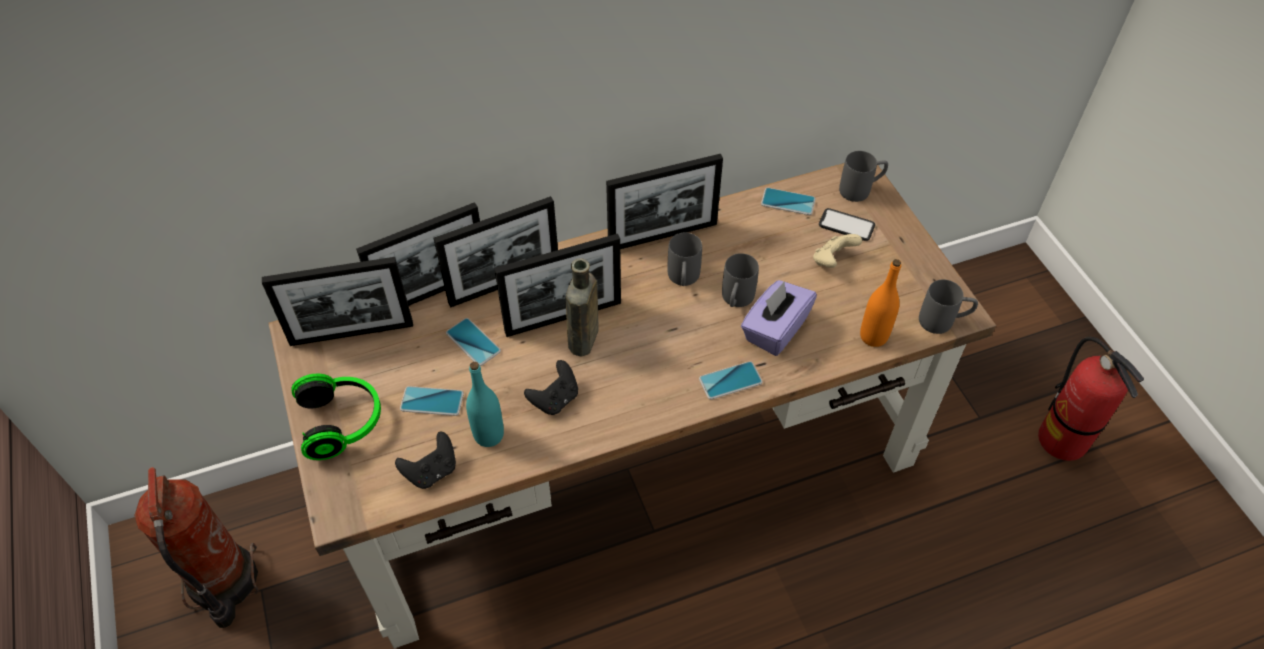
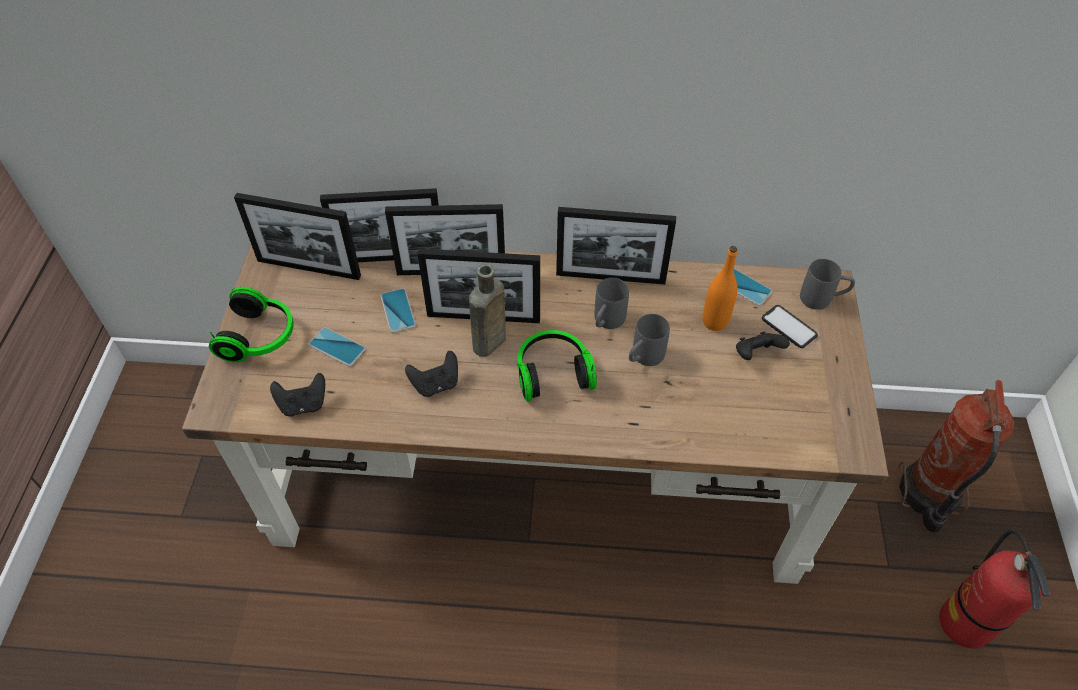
camera: 25 degrees right, 0 degrees up
(223, 585) = (178, 440): fire extinguisher -> fire extinguisher (927, 495)
(489, 435) = (365, 393): turquoise bottle -> none
(661, 345) = (553, 373): none -> headphones
(730, 381) = (596, 427): phone -> none
(775, 330) = (664, 397): purple tissue box -> none
(832, 261) = (756, 355): beige game controller -> black game controller
(873, 336) = (756, 439): orange bottle -> orange bottle (715, 321)
(943, 321) = (835, 451): grey mug -> none

